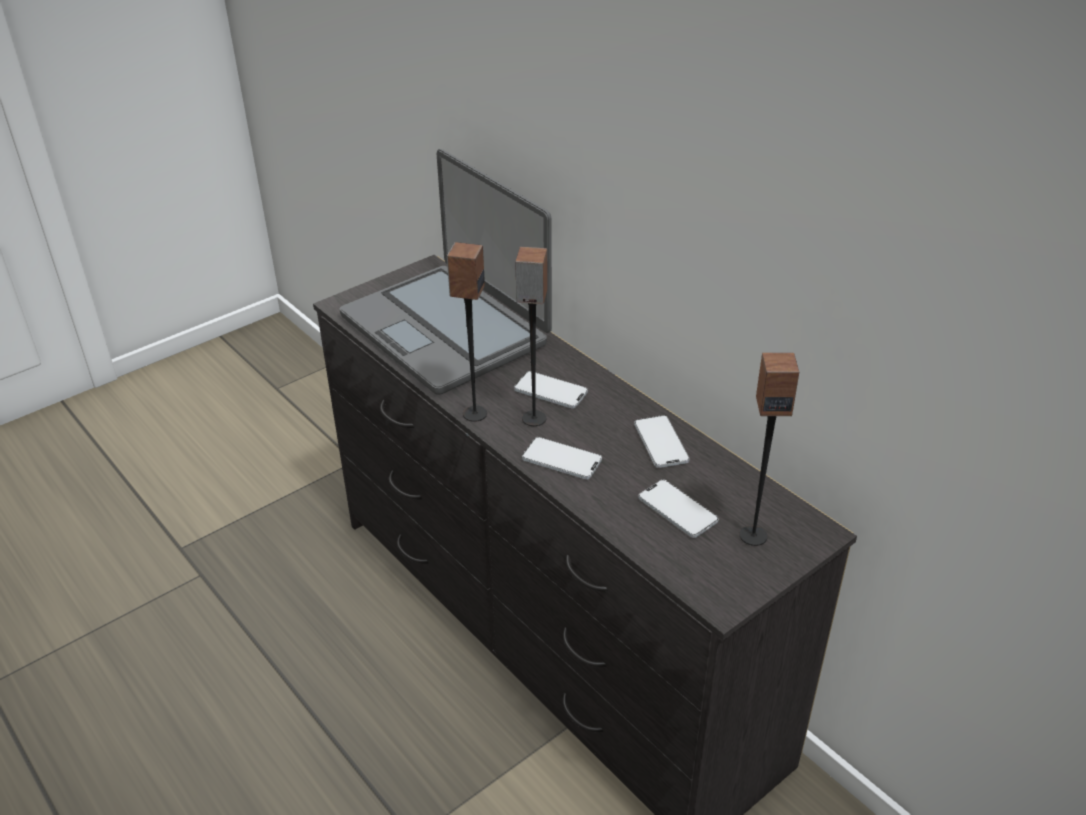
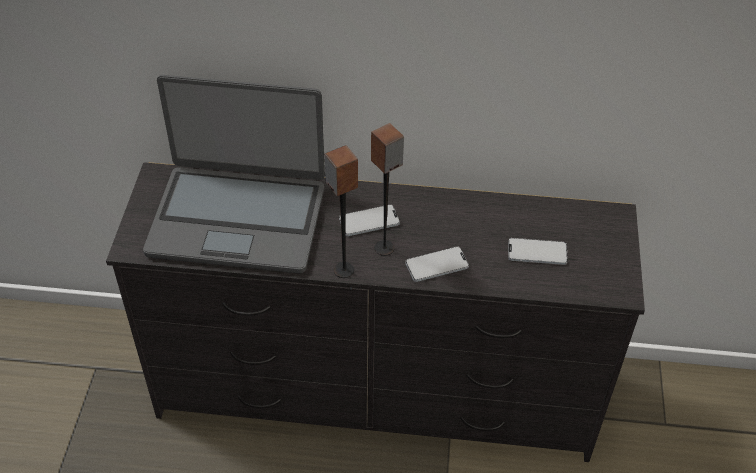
camera: 45 degrees left, 10 degrees up
(661, 443) = (476, 214): phone -> none
(753, 535) = (591, 240): speaker -> none

